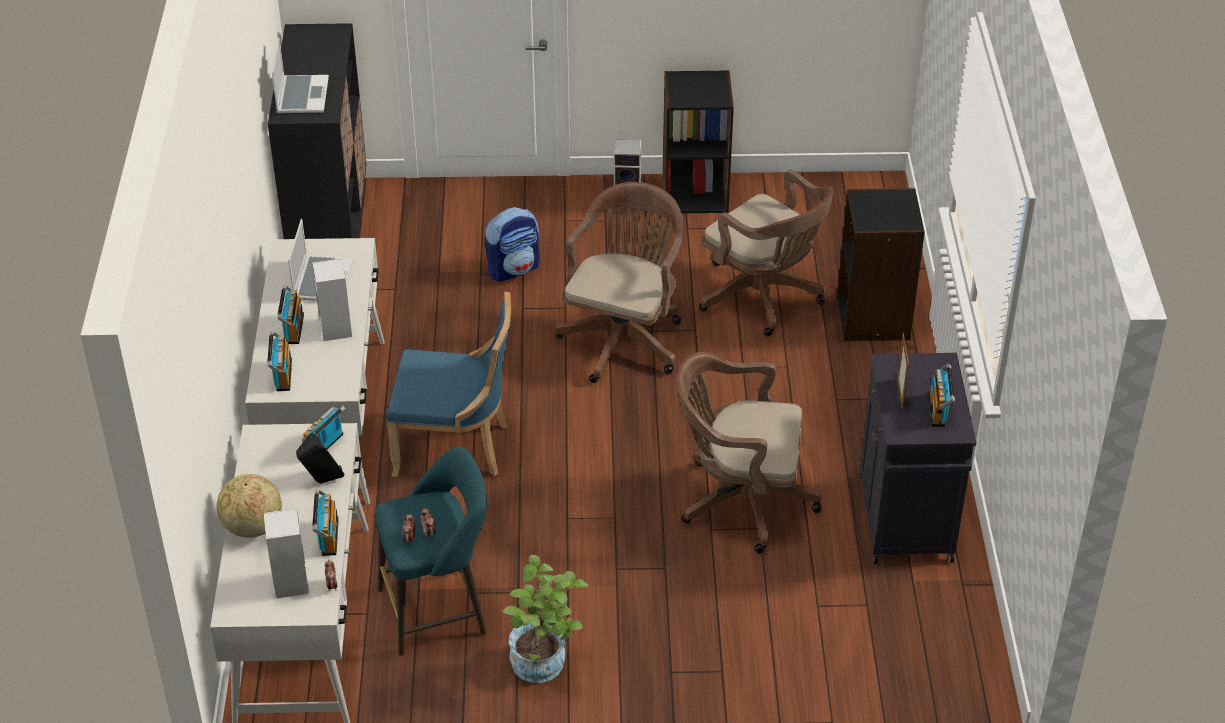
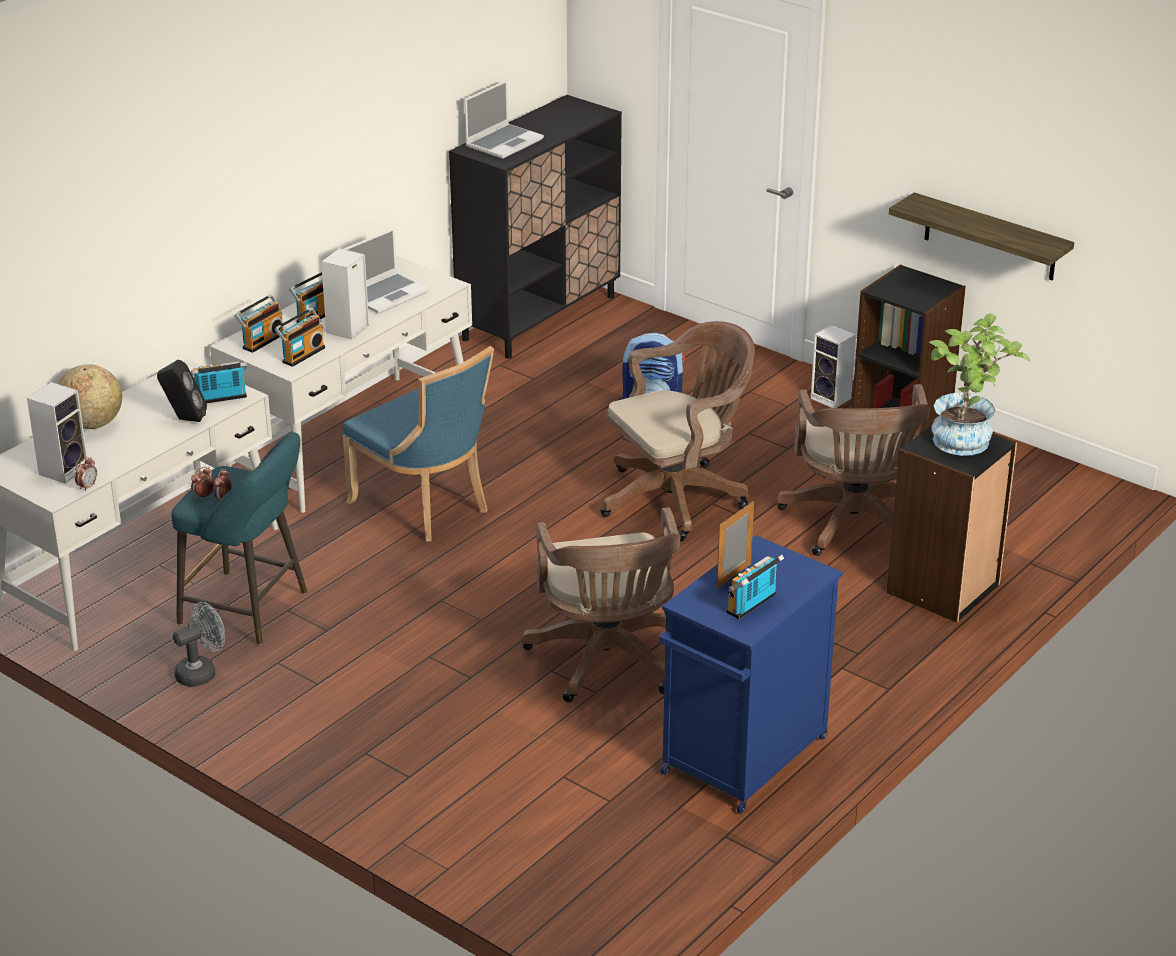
camera: 40 degrees right, 10 degrees down
(327, 537) = (133, 455): radio -> radio (302, 354)
(472, 683) = (201, 672): none -> grey fan
(545, 665) = (274, 691): potted plant -> potted plant (966, 445)
(739, 500) = (608, 663): brown office chair -> brown office chair turned 150 degrees counterclockwise
(747, 26) = (990, 237): none -> shelf
(905, 520) = (742, 758): black cabinet -> blue cabinet

